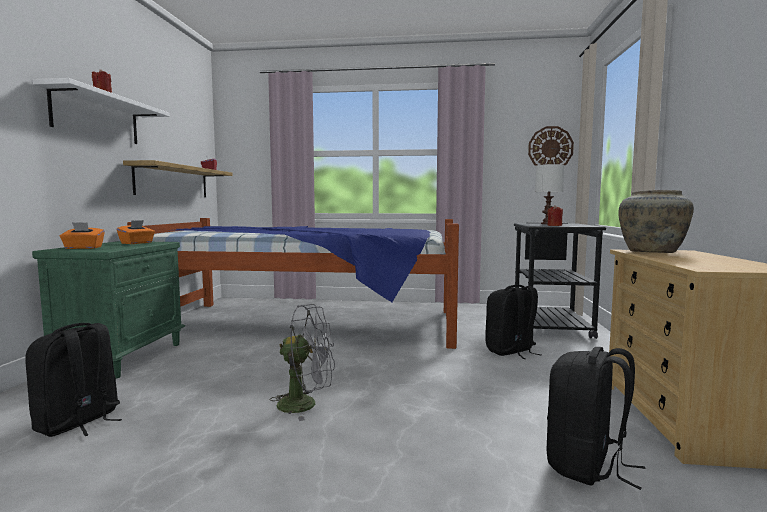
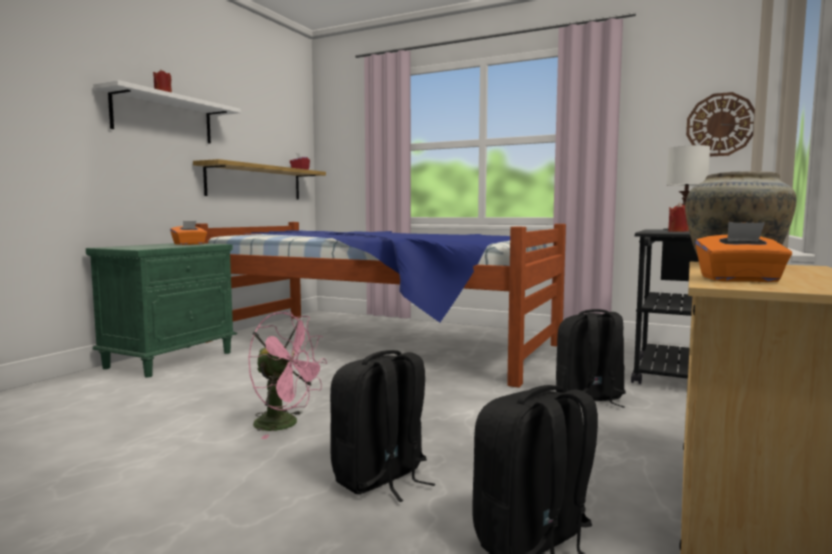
camera: 20 degrees right, 0 degrees up
(78, 423) = (80, 411): black backpack -> black backpack (380, 479)
(83, 248) = (130, 246): orange tissue box -> orange tissue box (739, 280)
(306, 405) = (285, 424): grey fan -> pink fan

